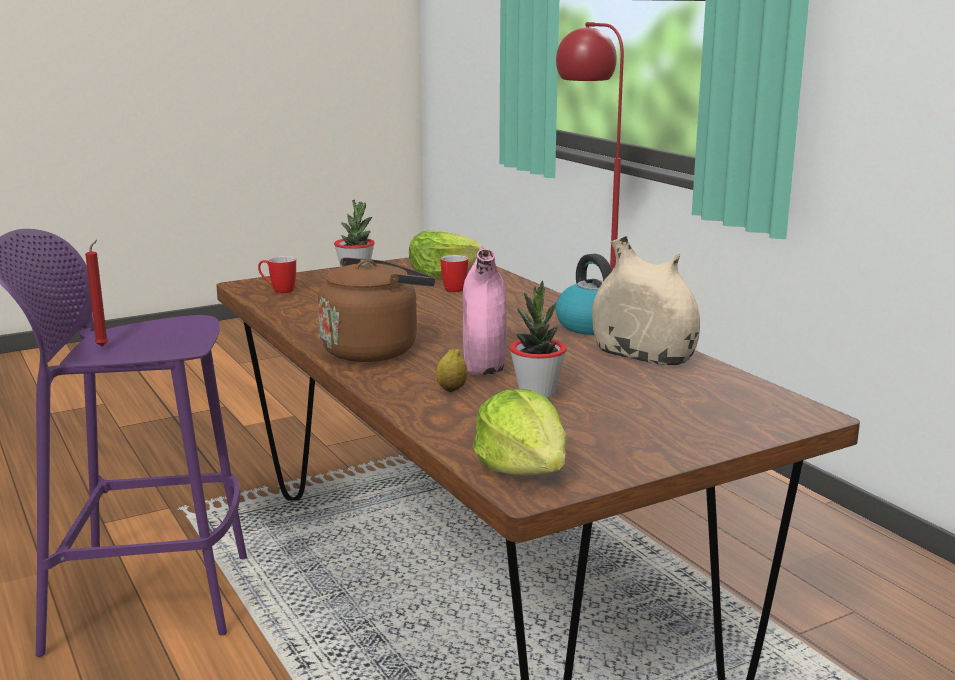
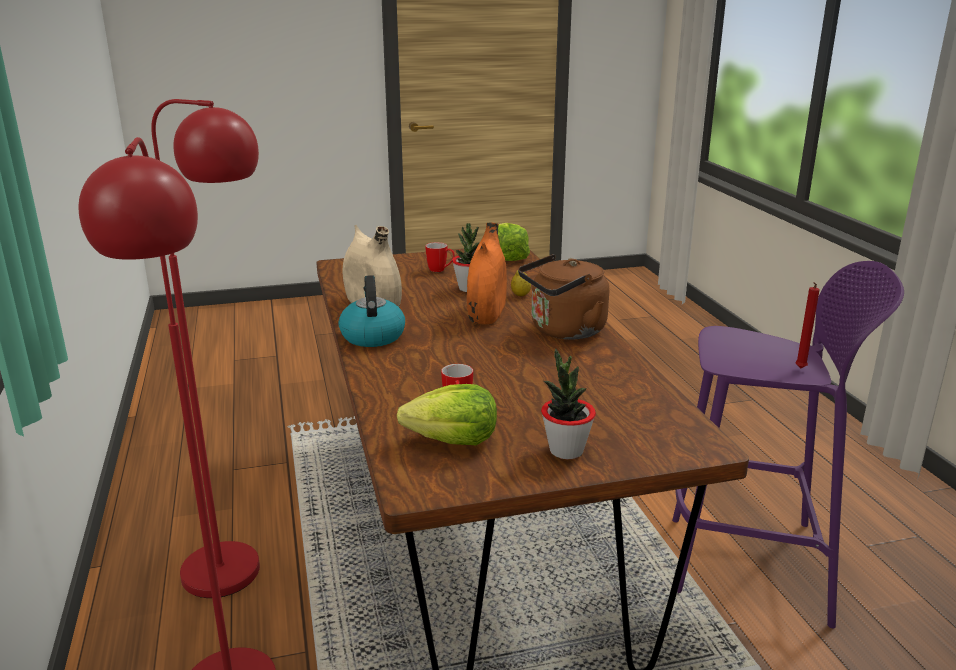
camera: 165 degrees left, 5 degrees up
(278, 290) = (662, 428): mug -> mug (440, 270)
(483, 361) = (487, 313): pink vase -> orange vase
(683, 511) = (241, 579): none -> red floor lamp

